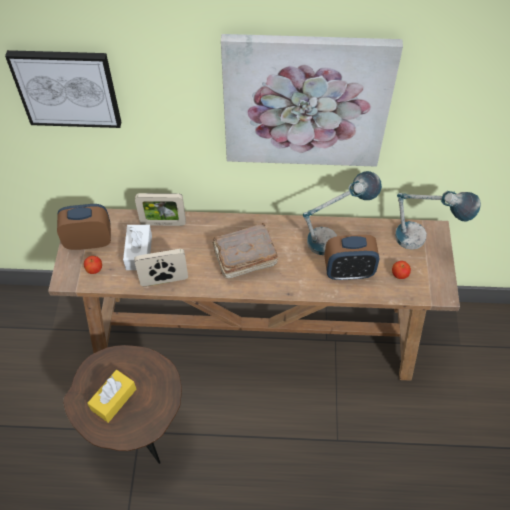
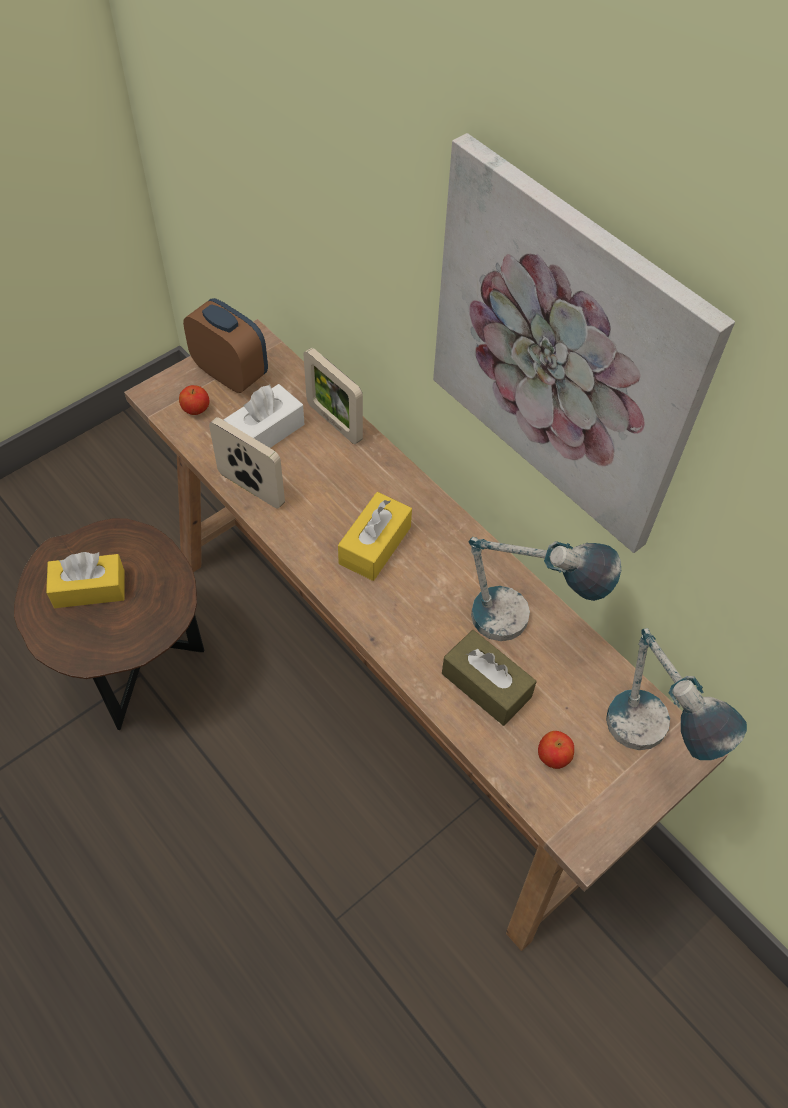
camera: 45 degrees right, 0 degrees up
(67, 88) = (281, 116): picture -> none
(244, 258) = (375, 545): brown book -> yellow tissue box
(348, 271) = (486, 685): alarm clock -> brown tissue box

